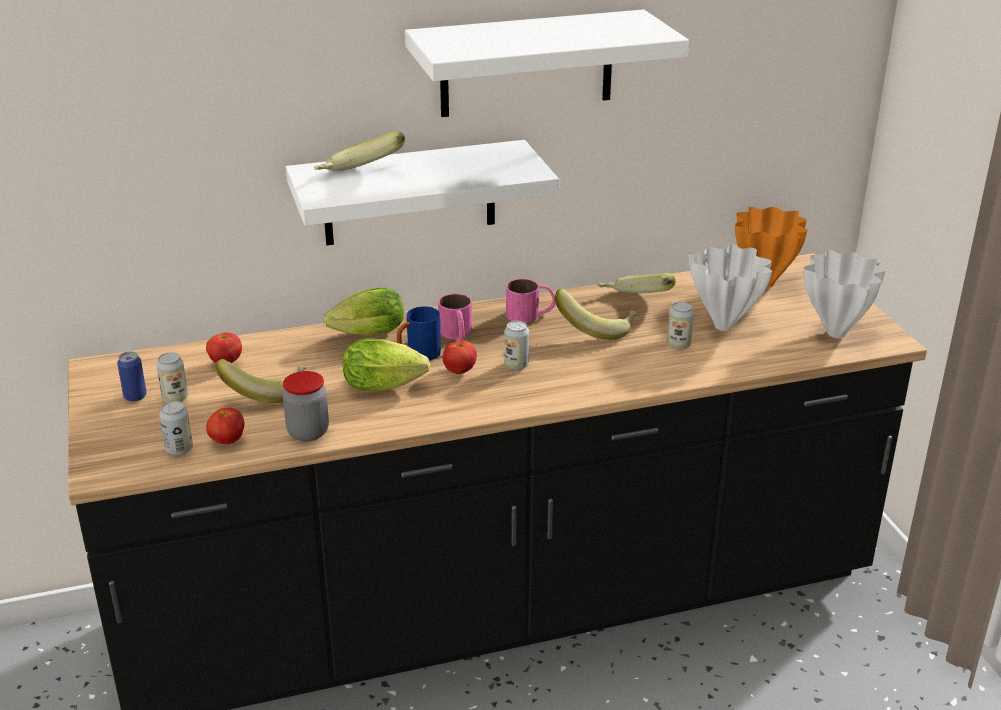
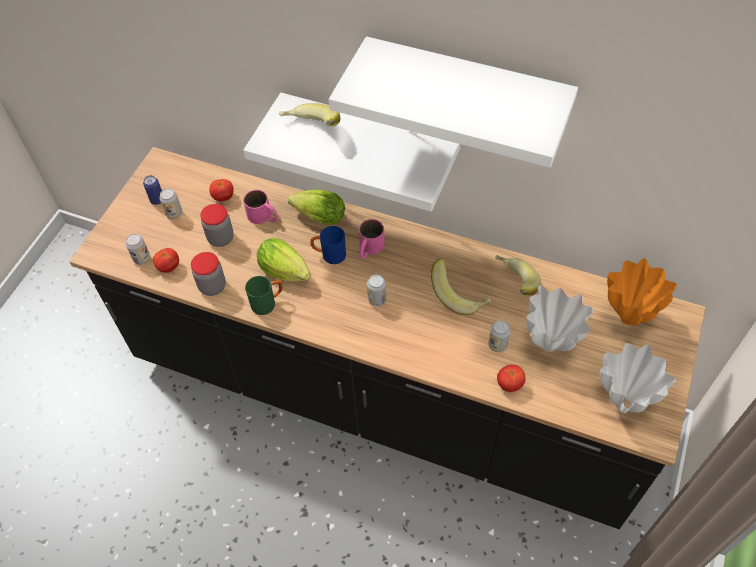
camera: 40 degrees right, 25 degrees up
(266, 393) = (221, 238): banana -> jar
(396, 416) = (267, 303): none -> green mug
(459, 371) = (339, 284): tomato -> tomato (509, 384)
(530, 314) = (432, 255): pink mug -> pink mug (264, 217)

